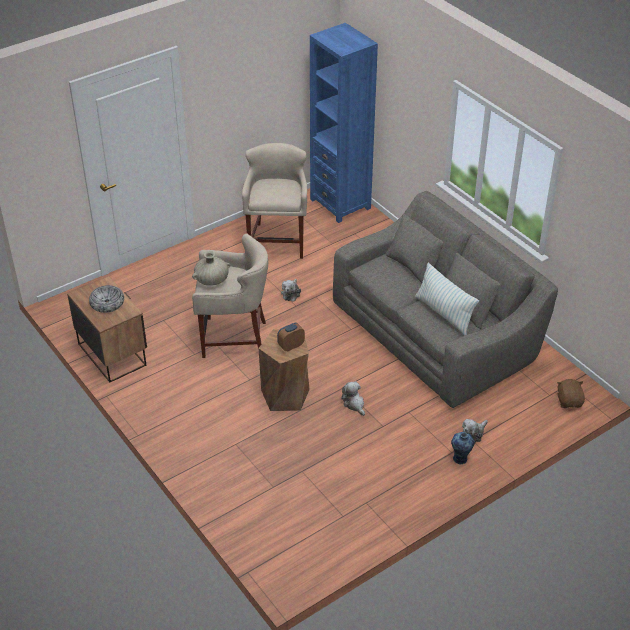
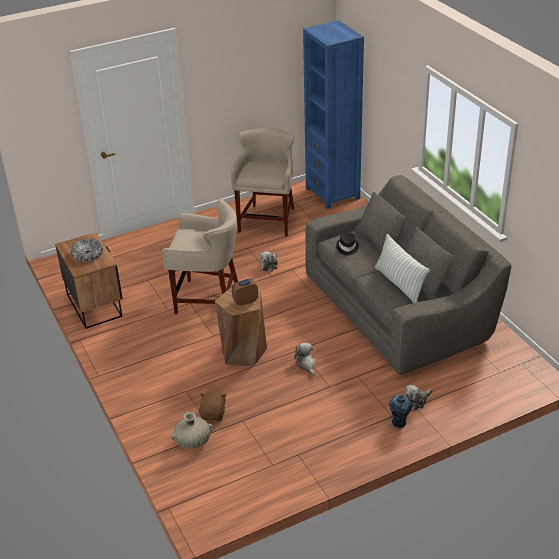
camera: 10 degrees right, 5 degrees down
(212, 280) = (185, 240): beige vase -> beige vase (193, 441)
(382, 275) = (347, 247): none -> black hat
(569, 401) = (519, 379): brown plush toy -> brown plush toy (213, 414)

